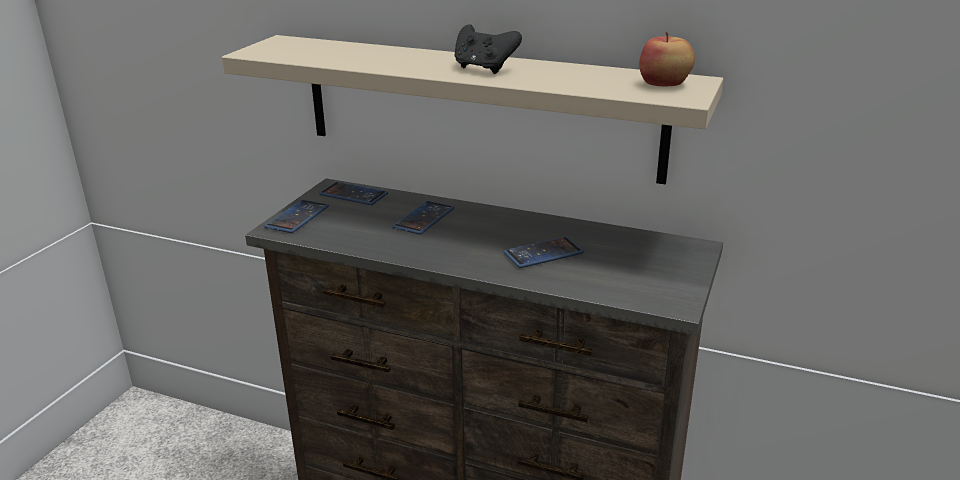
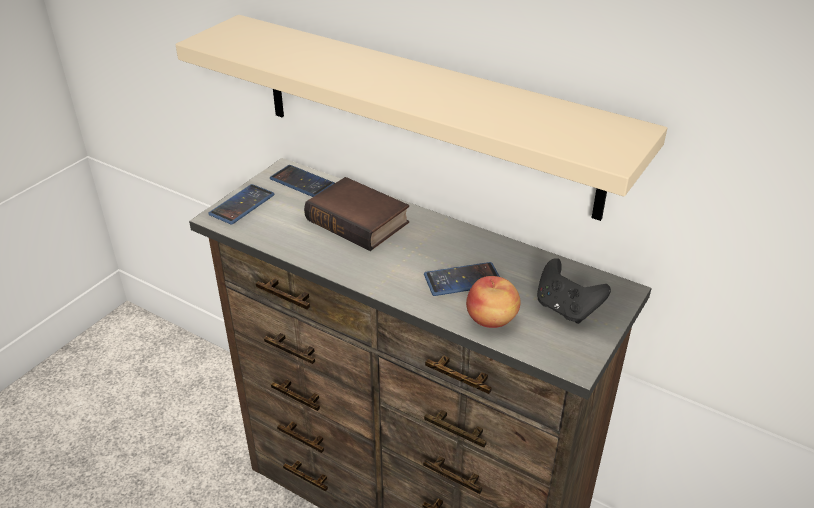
camera: 10 degrees right, 10 degrees up
(424, 218) = (360, 220): phone -> book
(484, 68) = (421, 88): black game controller -> black game controller (566, 309)
(664, 84) = (598, 133): apple -> apple (491, 320)

